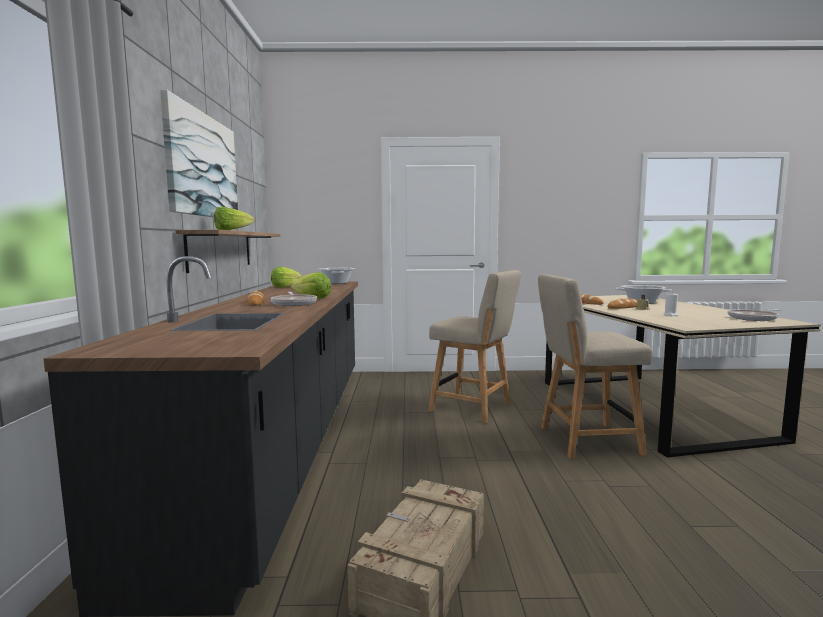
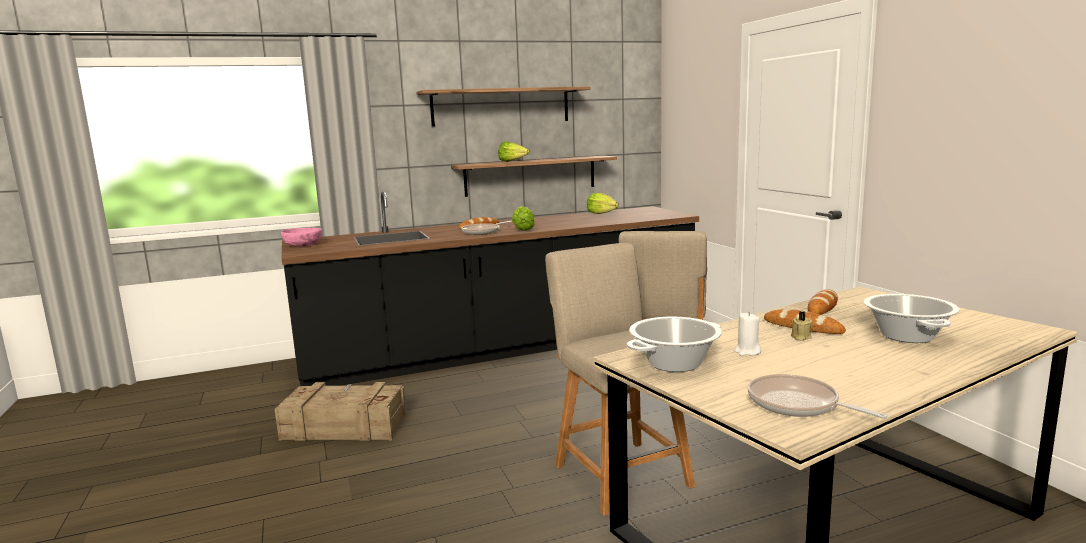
camera: 70 degrees right, 5 degrees up
(167, 347) = (303, 245): none -> pink bowl
(202, 165) = (501, 106): picture -> shelf
(336, 283) = (663, 215): cooking pot -> cooking pot (674, 363)

